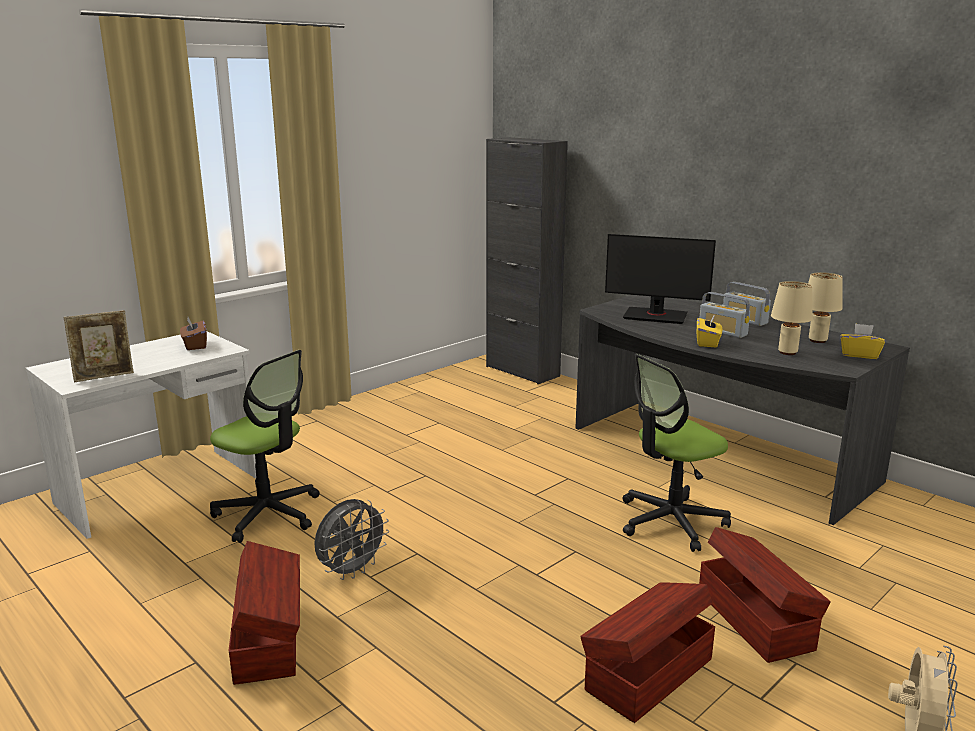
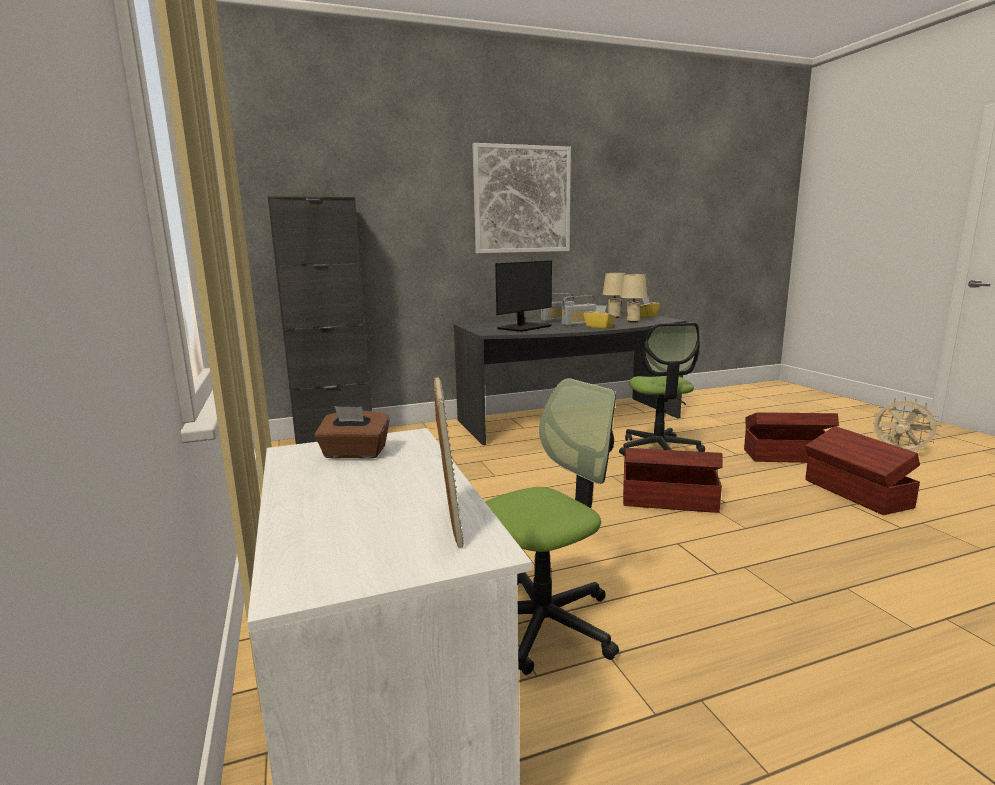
camera: 65 degrees left, 5 degrees down
(269, 638) = (843, 652): brown storage box -> brown storage box (668, 499)
(352, 571) = (705, 582): grey fan -> none
(746, 150) = (522, 200): none -> picture

